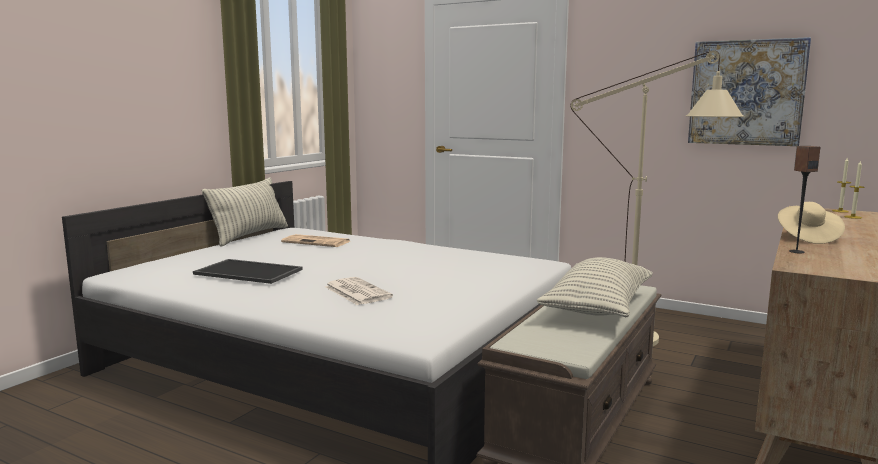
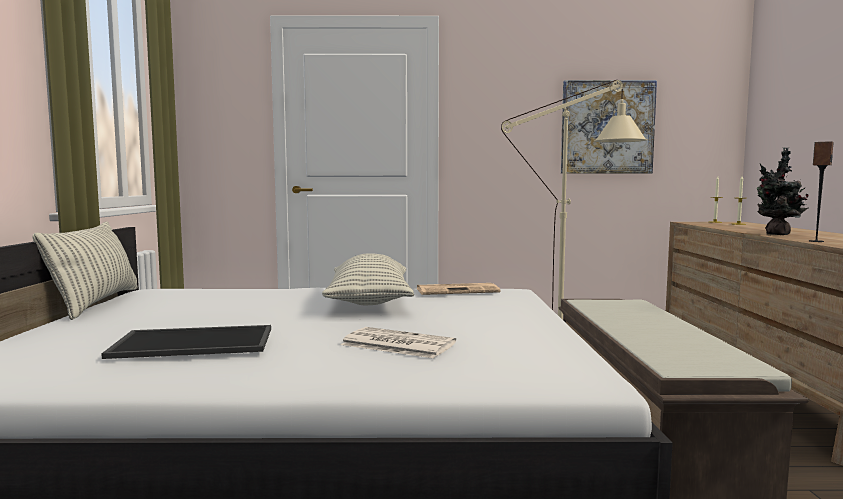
camera: 30 degrees left, 5 degrees down
(317, 242) = (216, 299): newspaper -> newspaper (458, 290)
(597, 308) = (651, 322): pillow -> pillow (369, 301)
(807, 237) = (777, 234): beige hat -> potted plant

